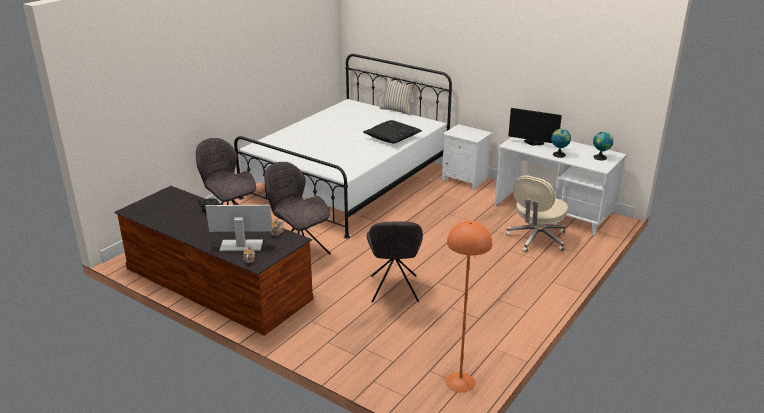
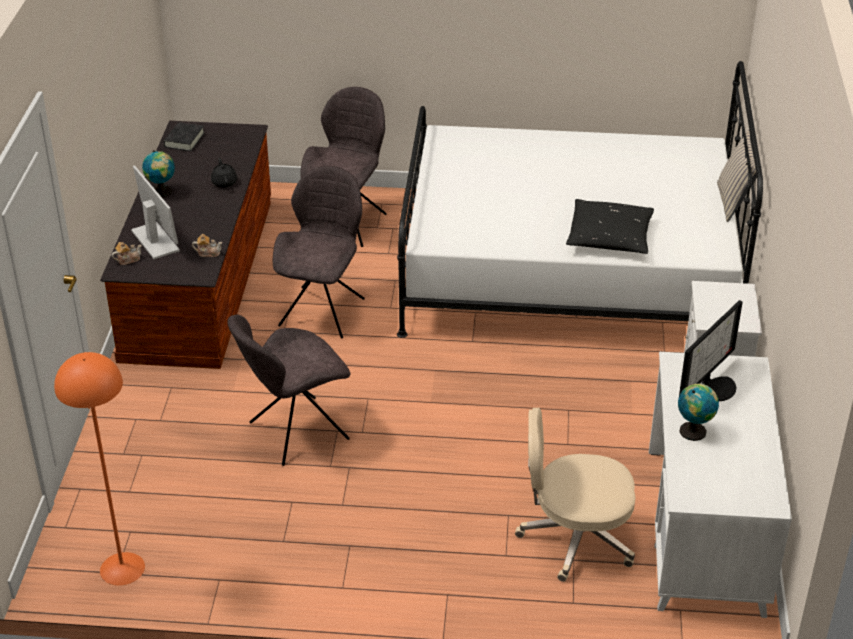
camera: 60 degrees right, 10 degrees up
(145, 212) = (184, 140): none -> black book
(533, 143) = (715, 387): monitor -> monitor turned 45 degrees clockwise
(600, 157) = (736, 487): globe -> globe (162, 192)

